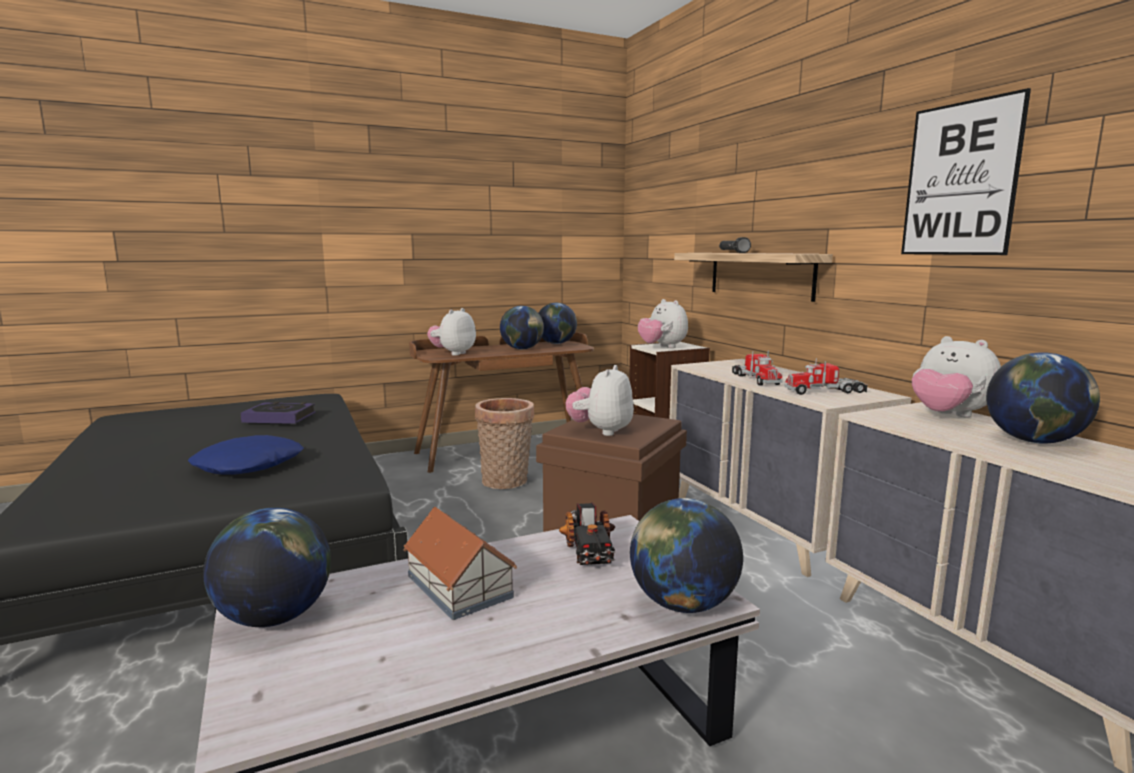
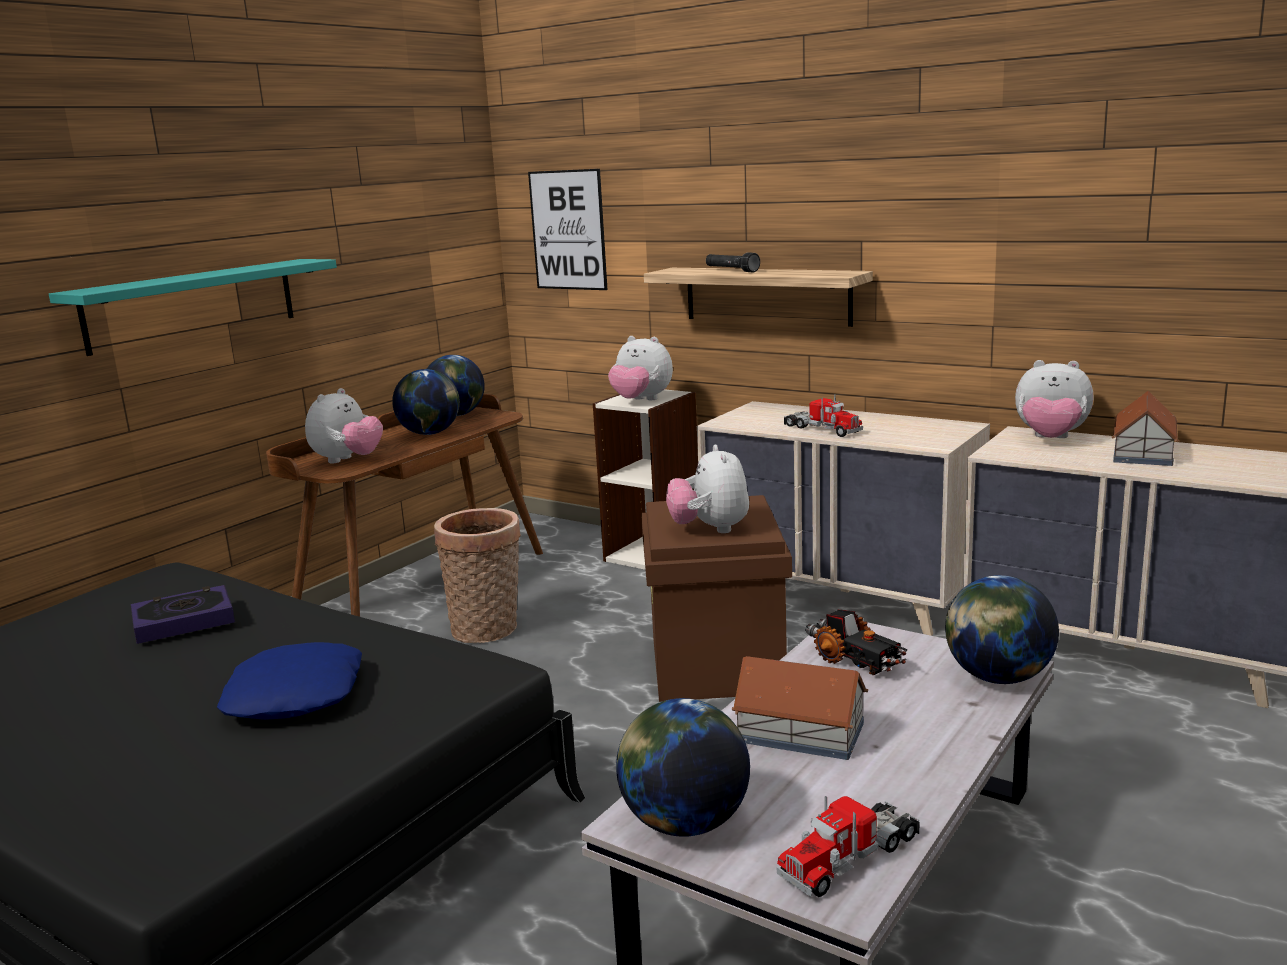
camera: 30 degrees left, 5 degrees up
(379, 244) = (192, 305): none -> turquoise shelf
(453, 353) = (347, 460): plush toy -> plush toy turned 150 degrees counterclockwise
(825, 391) = (911, 432): toy truck -> toy truck (850, 857)
(960, 179) = (1023, 196): picture -> picture (568, 230)
(1034, 441) = (1143, 452): globe -> toy house

